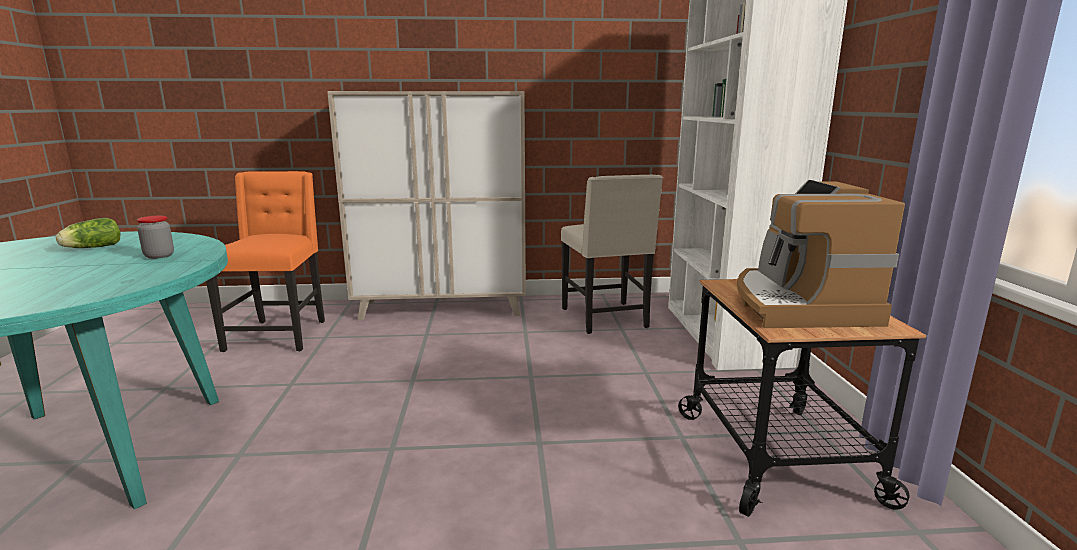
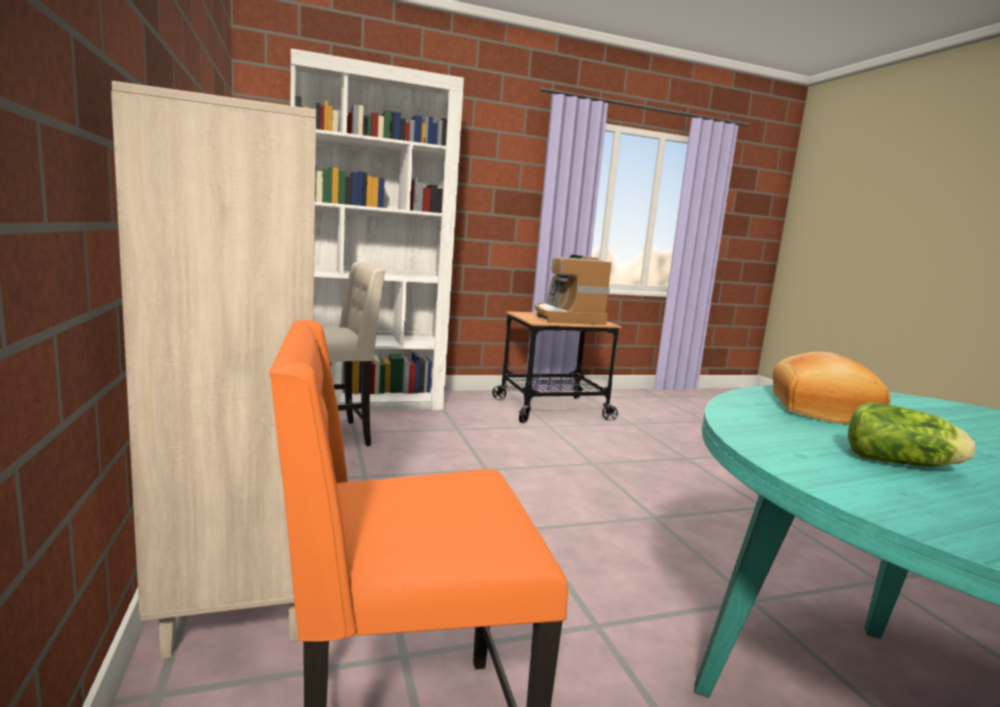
camera: 105 degrees left, 5 degrees down
(159, 256) = (818, 409): jar -> bread
(798, 305) = (565, 318): coffee machine -> coffee machine turned 90 degrees clockwise

